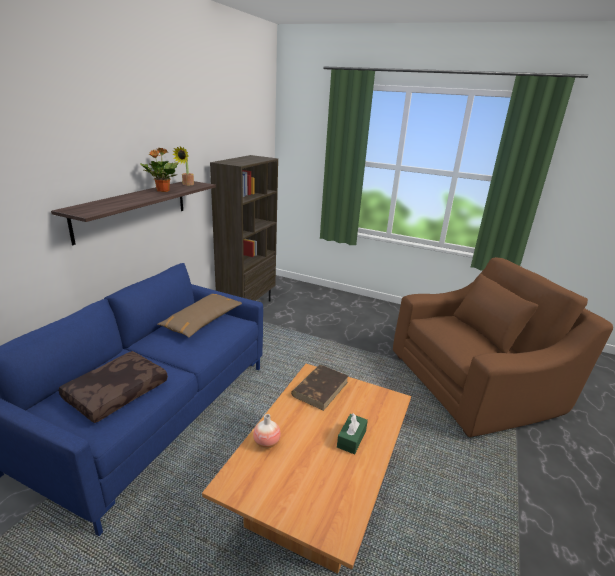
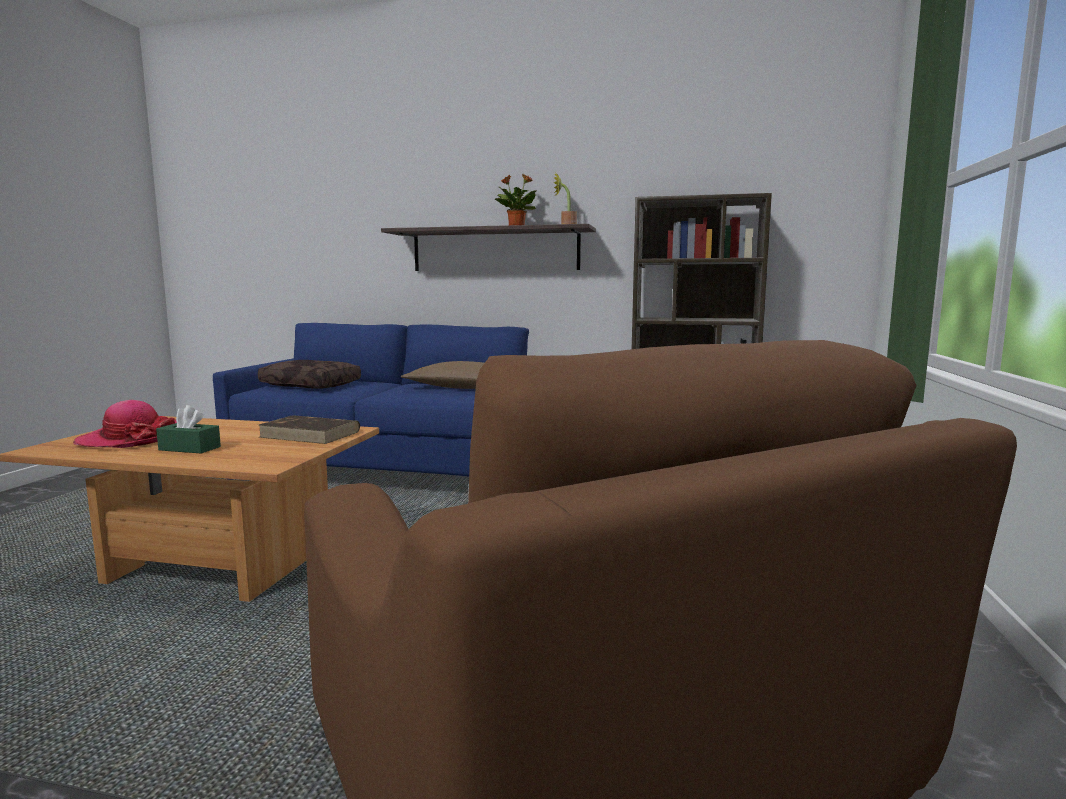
camera: 80 degrees right, 15 degrees down
(266, 442) = (210, 424): vase -> none
(310, 480) = (133, 438): none -> hat

